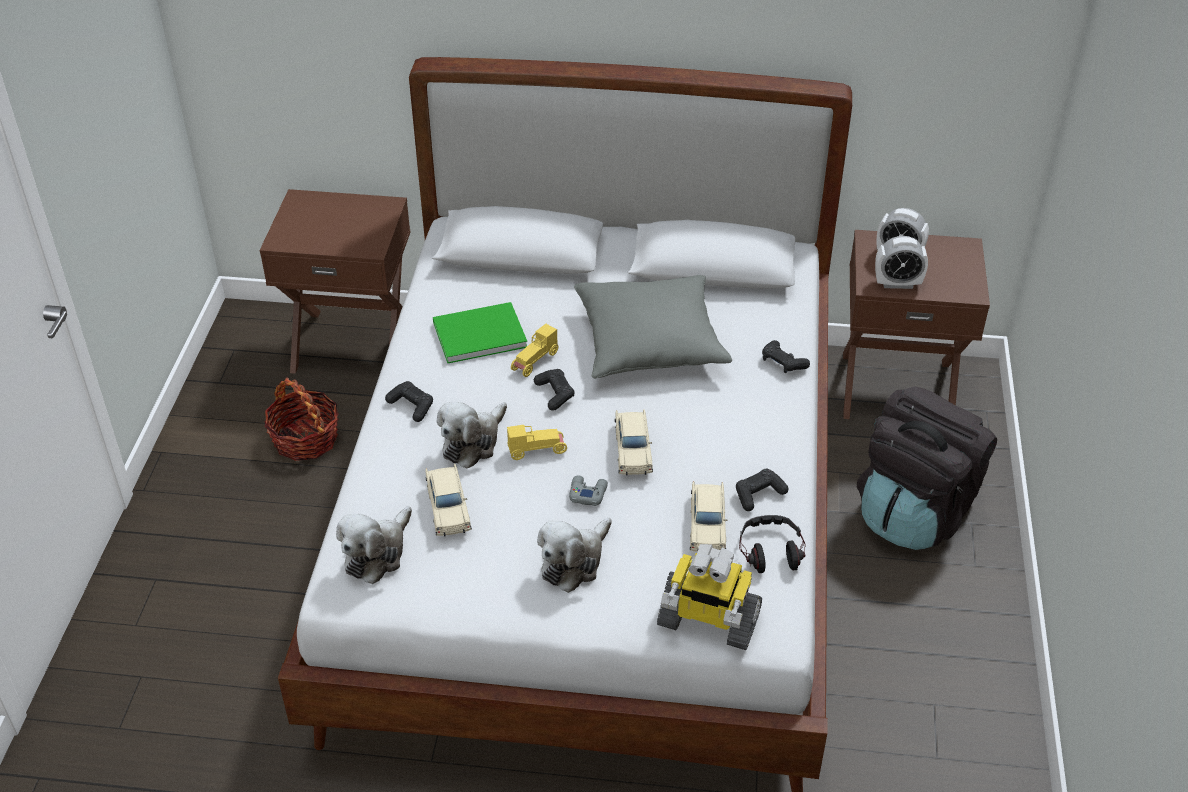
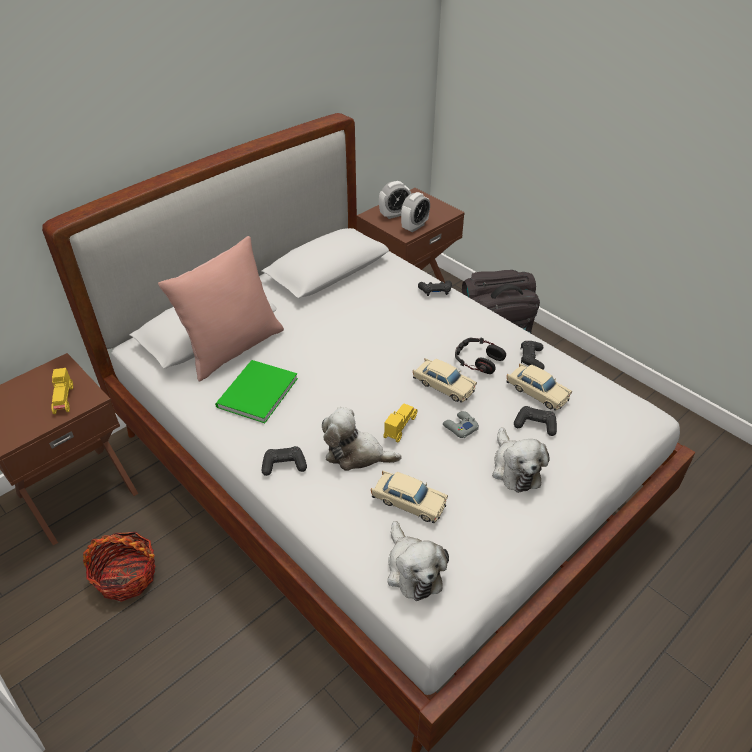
camera: 50 degrees left, 0 degrees up
(473, 442) = (356, 454): plush toy -> plush toy turned 120 degrees clockwise
(518, 282) = (233, 348): none -> pink pillow
(535, 362) = (317, 382): yellow toy car -> yellow toy car (64, 400)
(555, 394) = (356, 390): black game controller -> black game controller (535, 425)
(650, 342) = (358, 327): grey pillow -> none
(707, 621) = (617, 438): toy robot -> none
(770, 550) = (580, 380): headphones -> headphones (478, 360)

